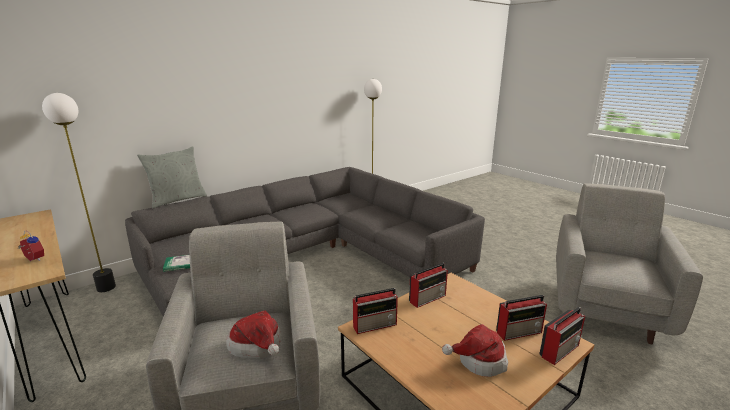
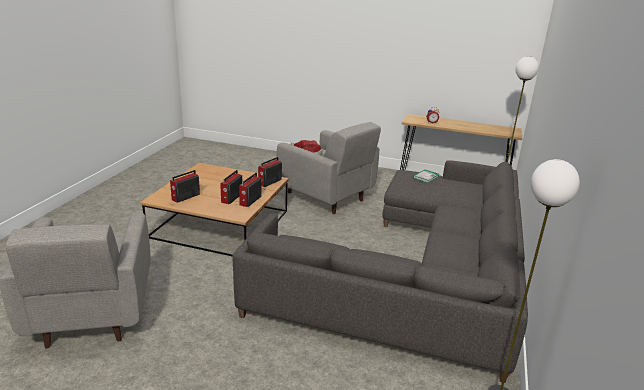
camera: 145 degrees right, 5 degrees up
(177, 200) = (512, 176): grey pillow -> none
(479, 360) = (206, 182): hat -> none
(560, 350) = (161, 194): radio -> radio (231, 198)

